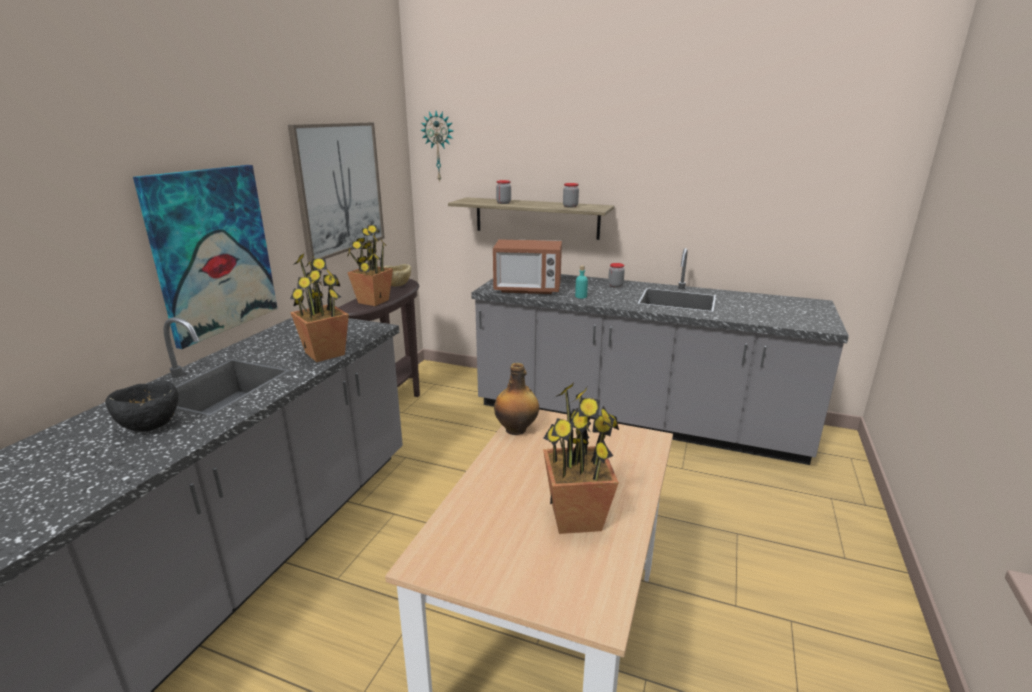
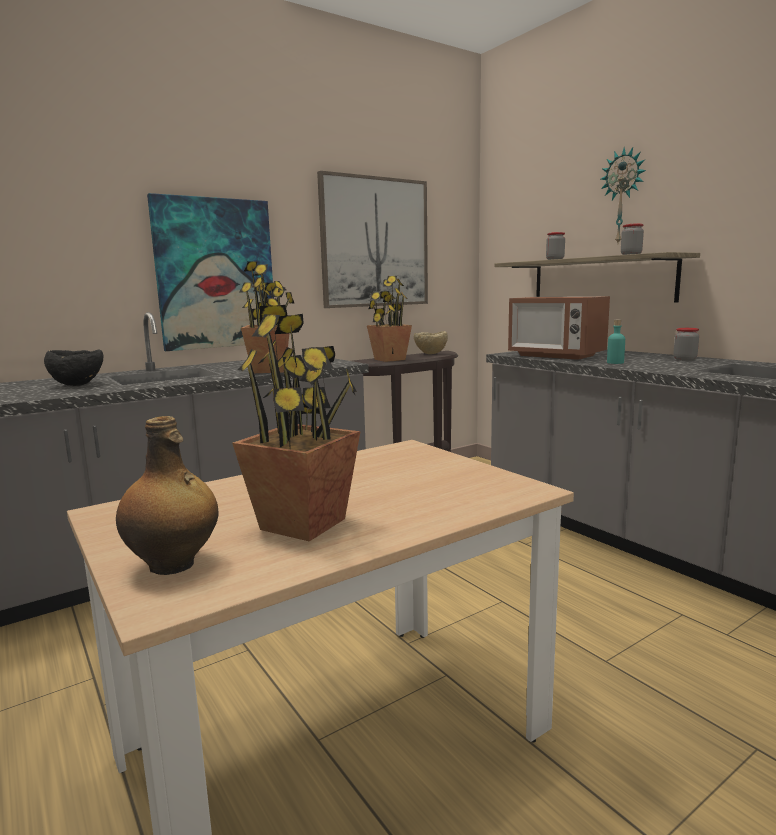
camera: 35 degrees right, 10 degrees down
(439, 146) = (505, 209): wall clock -> wall clock (623, 197)
(516, 429) = (376, 453): bottle -> bottle (173, 565)

